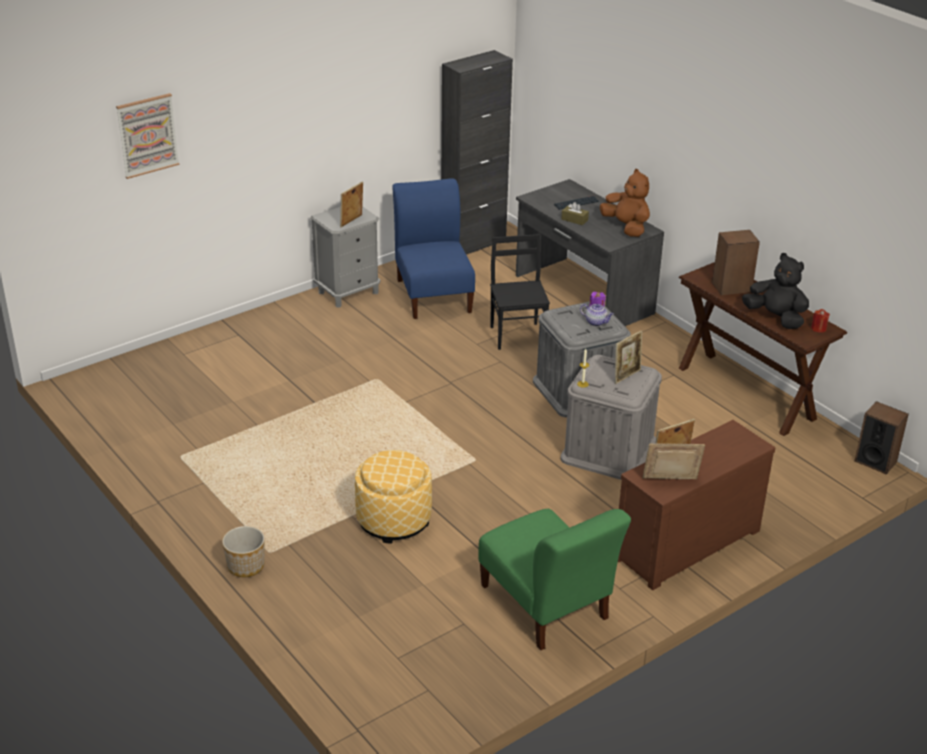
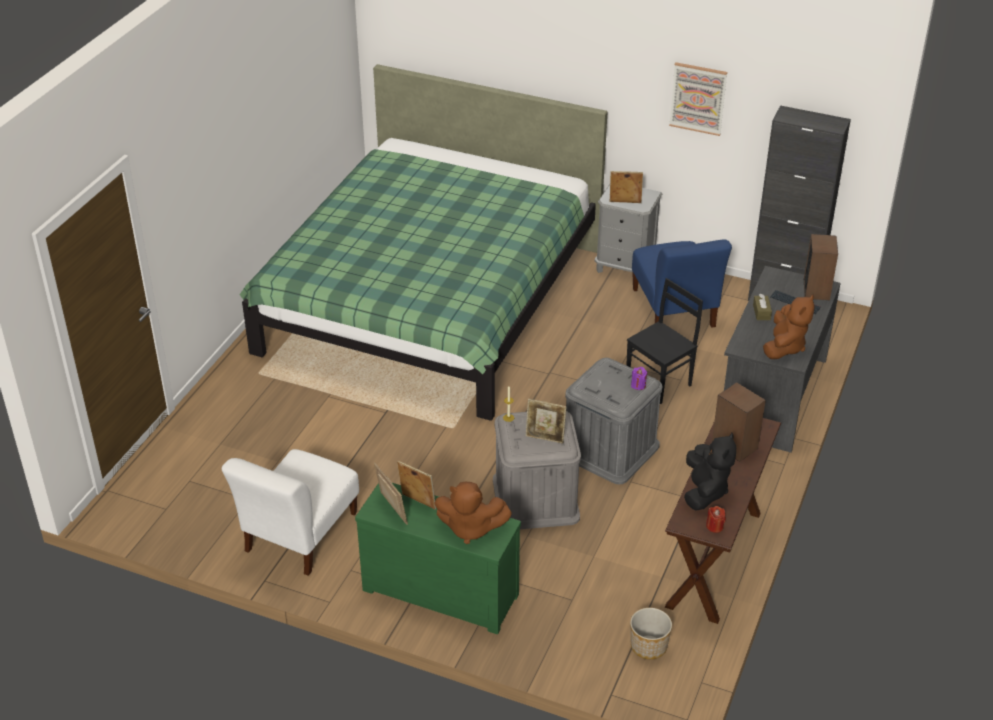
camera: 60 degrees right, 5 degrees up
(147, 135) = (471, 40): picture -> picture (698, 98)
(246, 566) = (236, 369): planter -> planter (648, 646)
(273, 406) = (430, 300): none -> green bed
(394, 520) = (342, 416): ottoman -> none
(433, 294) = (674, 311): blue chair -> blue chair turned 120 degrees clockwise
(546, 606) = (298, 536): green chair -> white chair
(596, 322) = (616, 392): teapot -> none
(684, 542) = (442, 589): brown dresser -> green dresser
(725, 447) = (470, 528): none -> brown plush toy
(875, 461) = (683, 689): speaker -> speaker (816, 289)

